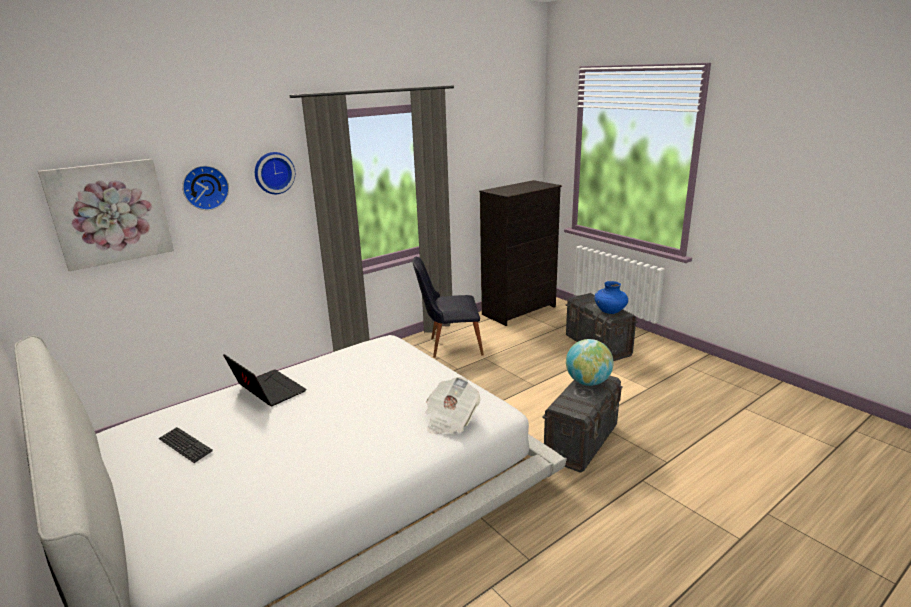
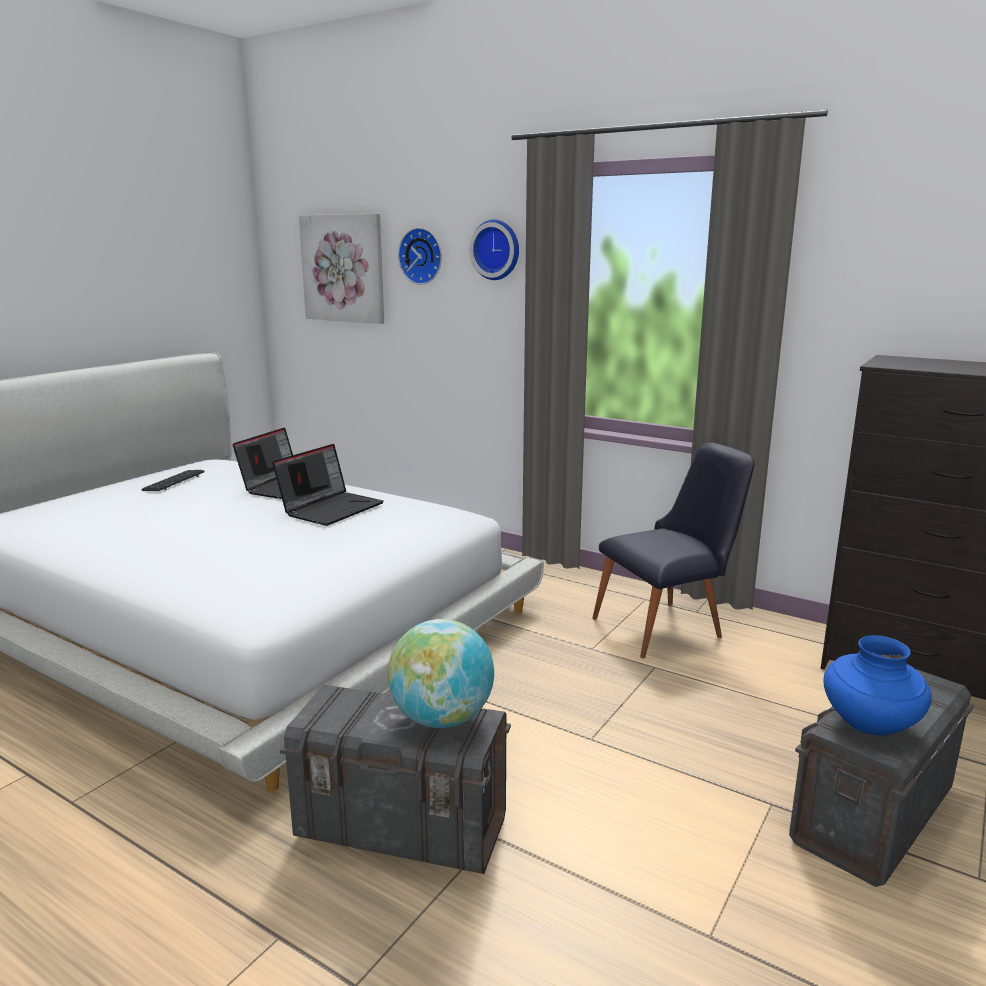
camera: 70 degrees right, 5 degrees down
(341, 376) = (331, 508): none -> laptop
(449, 346) = (668, 627): black chair -> black chair turned 90 degrees clockwise
(450, 419) = (217, 583): newspaper -> none

